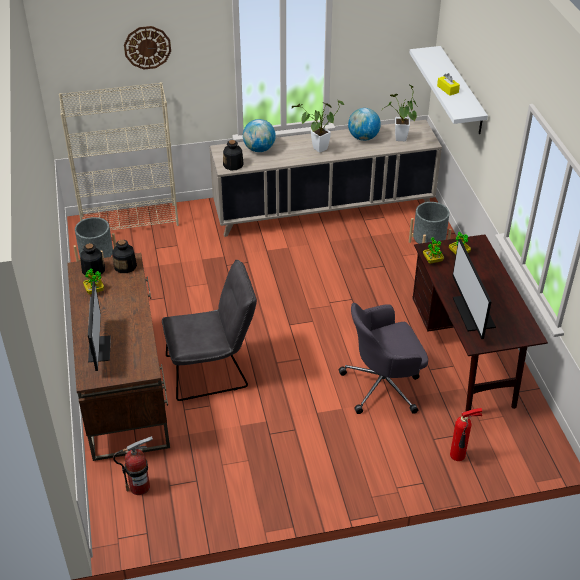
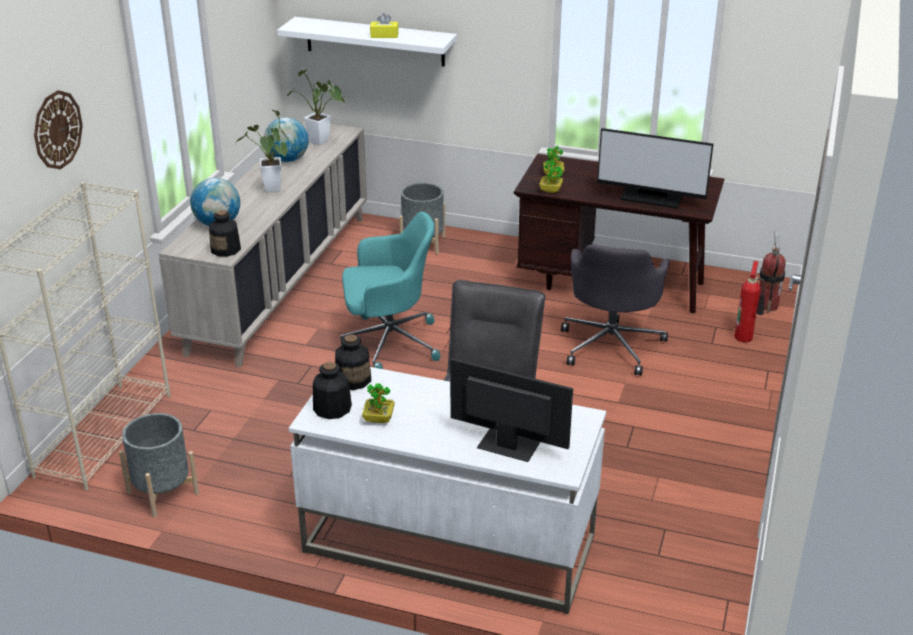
camera: 60 degrees left, 10 degrees down
(123, 387) = (448, 543): brown desk -> white desk
(140, 486) = (644, 582): fire extinguisher -> fire extinguisher (767, 305)
(297, 282) = (389, 342): none -> turquoise office chair

